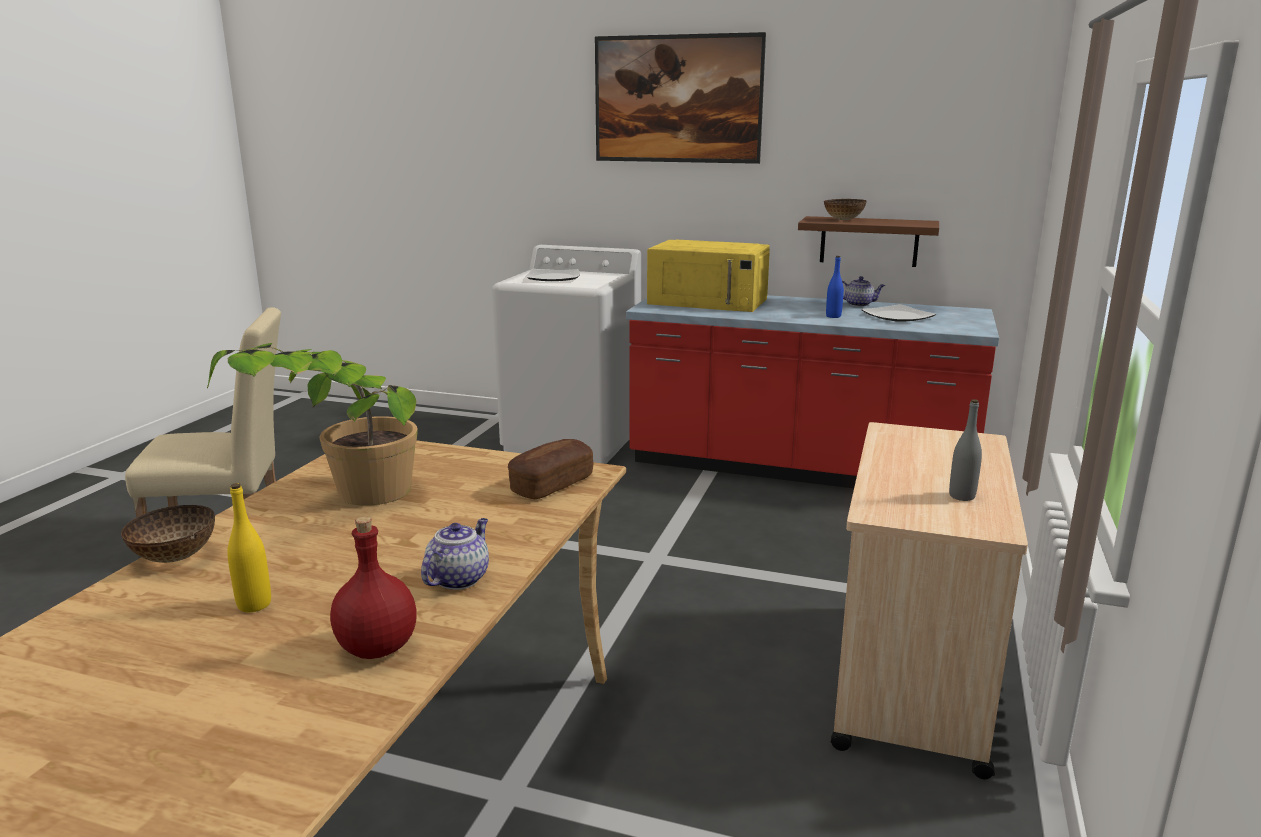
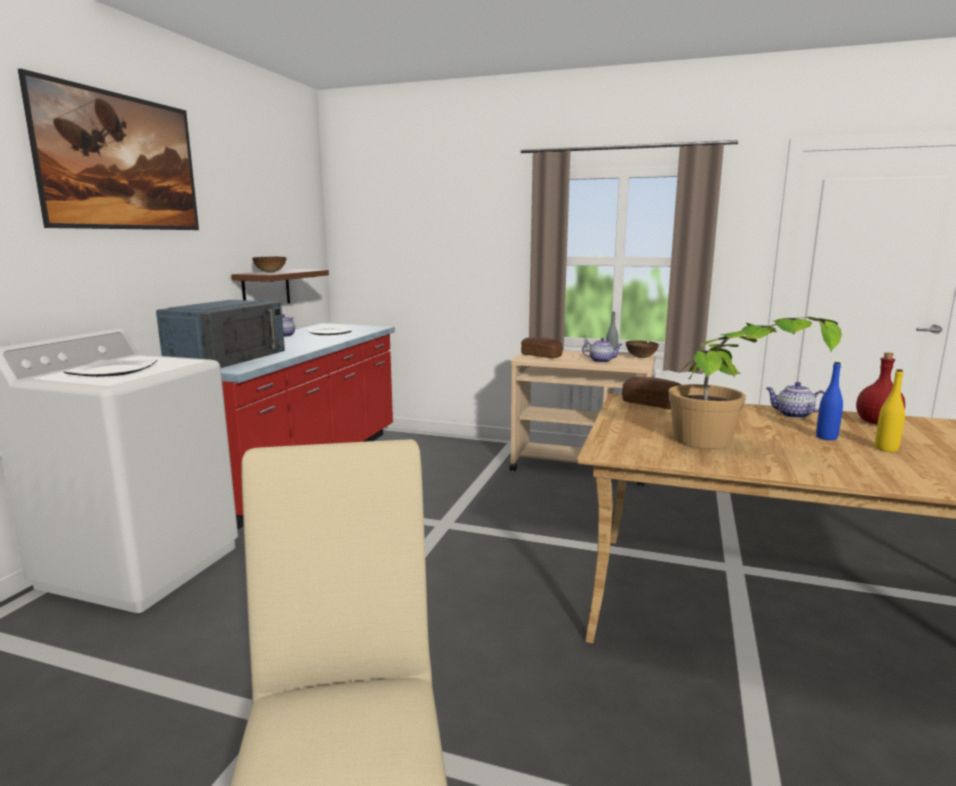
camera: 90 degrees left, 5 degrees down
(174, 557) = (874, 479): bowl -> bowl (641, 357)
(709, 301) = (227, 357): yellow microwave -> blue microwave
(833, 316) = (318, 340): blue bottle -> blue bottle (826, 437)
(908, 484) = (601, 361): none -> teapot
(928, 442) = (541, 356): none -> bread

